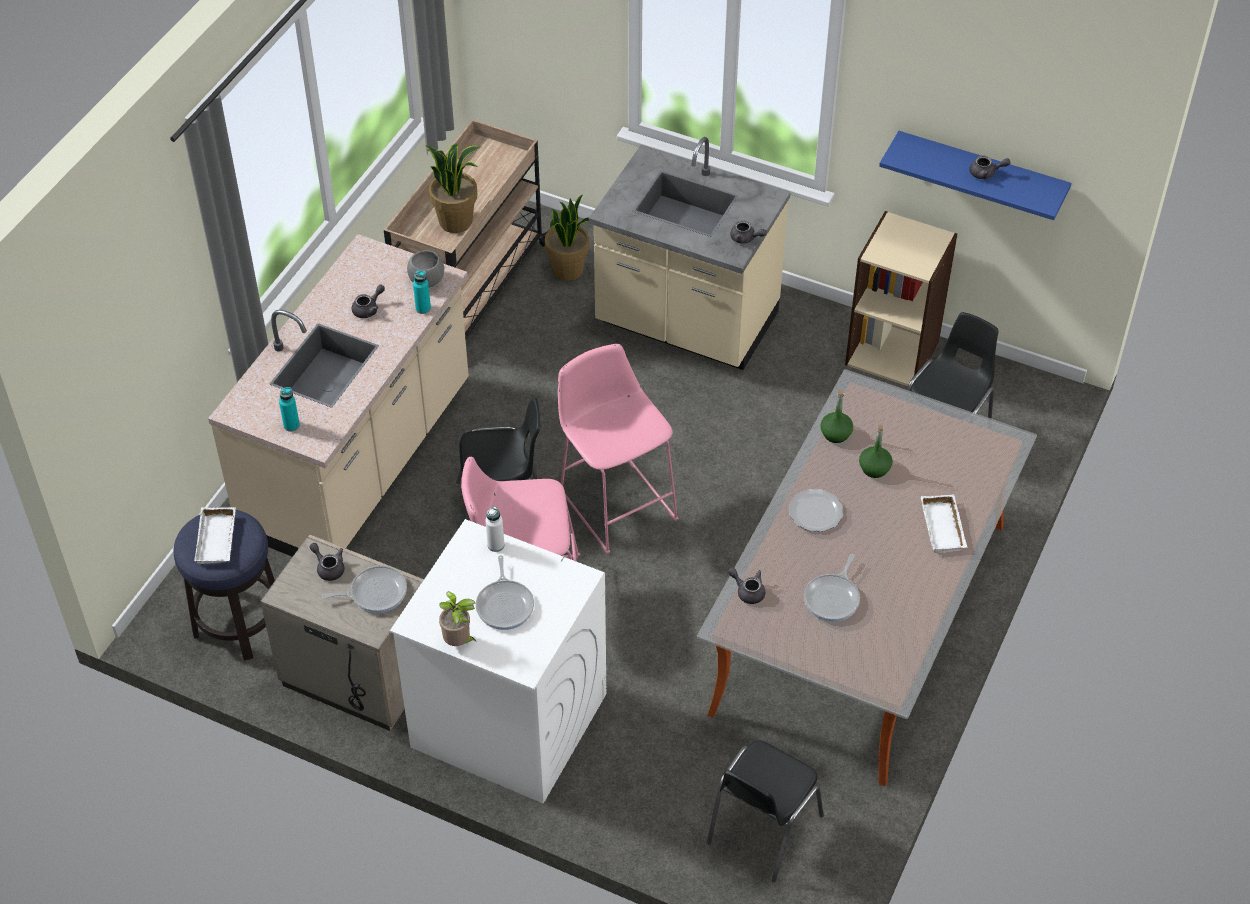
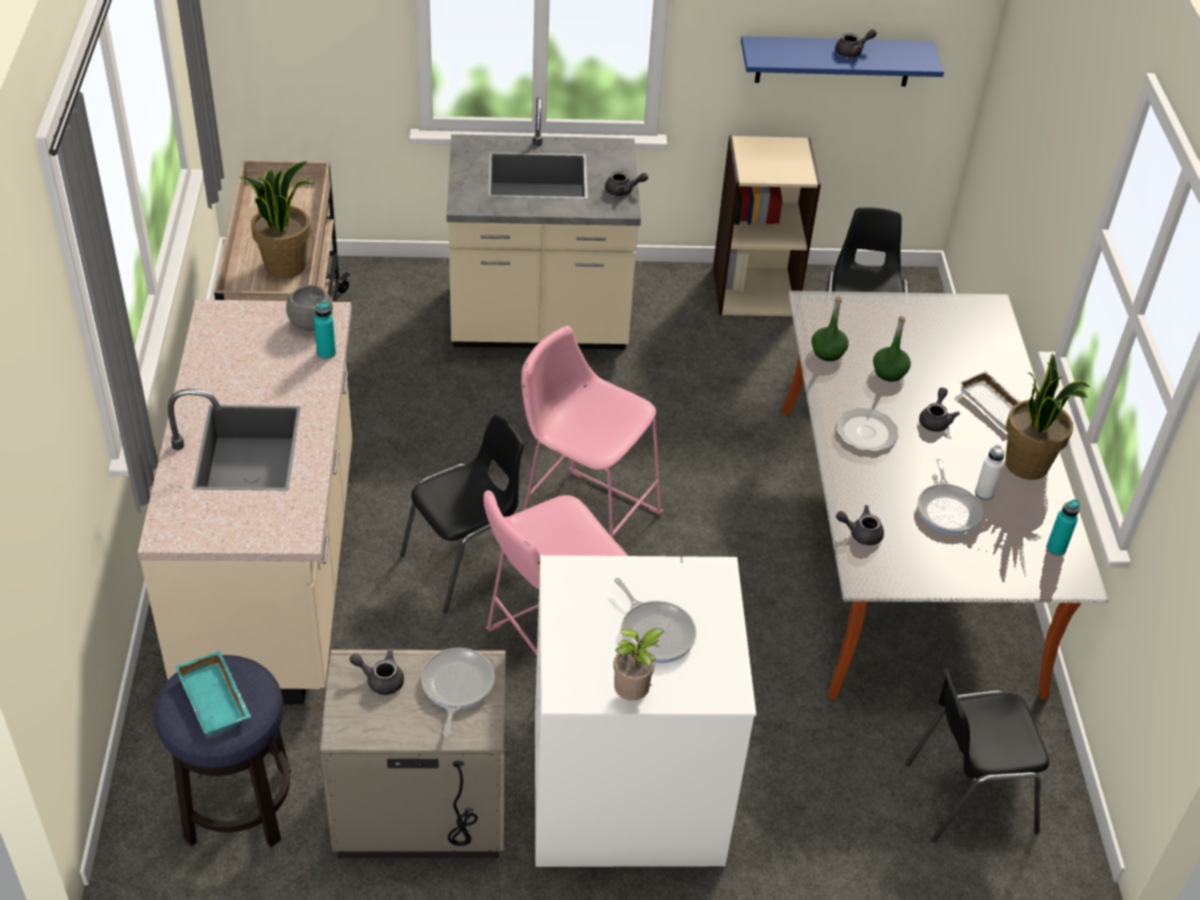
camera: 30 degrees left, 5 degrees down
(218, 540) = (217, 698): white tray -> turquoise tray
(291, 425) = (251, 526): turquoise bottle -> turquoise bottle (1056, 548)
(368, 309) = (262, 372): grey teapot -> grey teapot (935, 420)
(375, 592) = (456, 687): frying pan -> frying pan turned 45 degrees counterclockwise
(496, 545) = (596, 571): white bottle -> white bottle (984, 493)
(568, 270) = (384, 308): potted plant -> potted plant (1027, 464)
(762, 830) = (966, 796): black chair -> black chair turned 75 degrees clockwise

